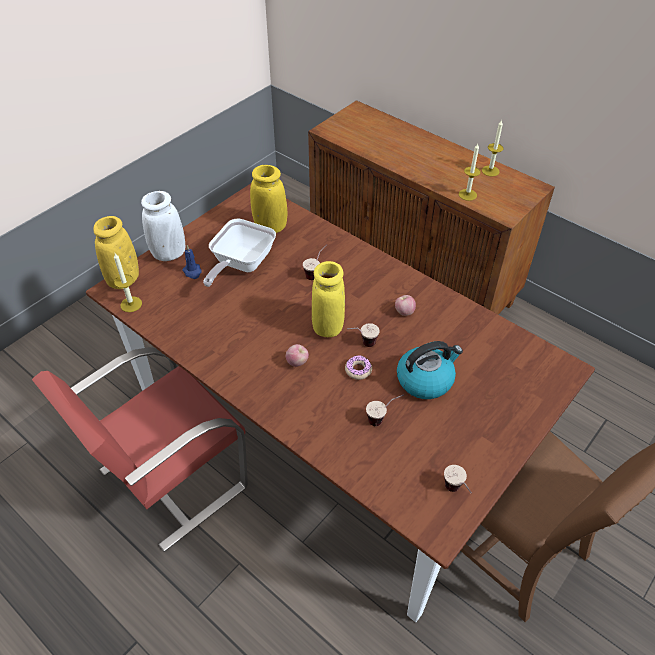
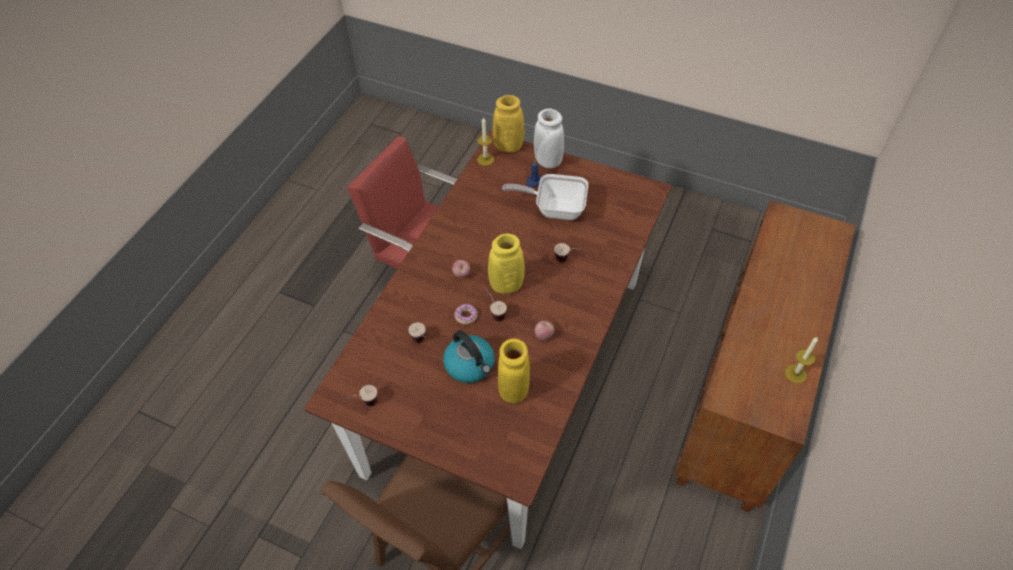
camera: 75 degrees right, 5 degrees up
(270, 227) = (611, 213): yellow vase -> yellow vase (514, 389)
(467, 194) = (738, 357): candle -> none

